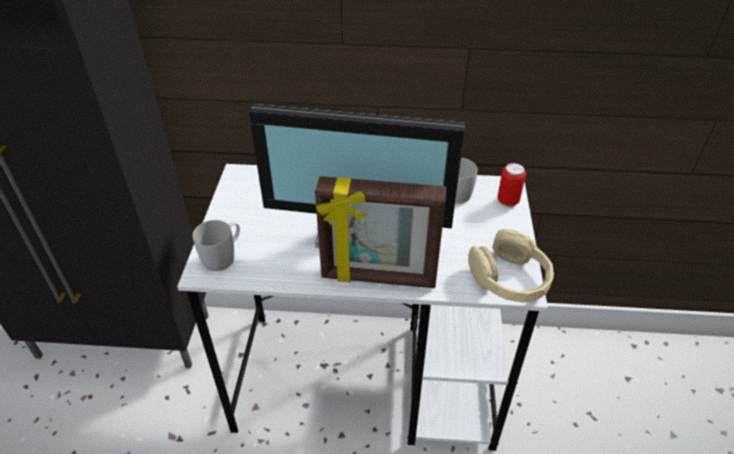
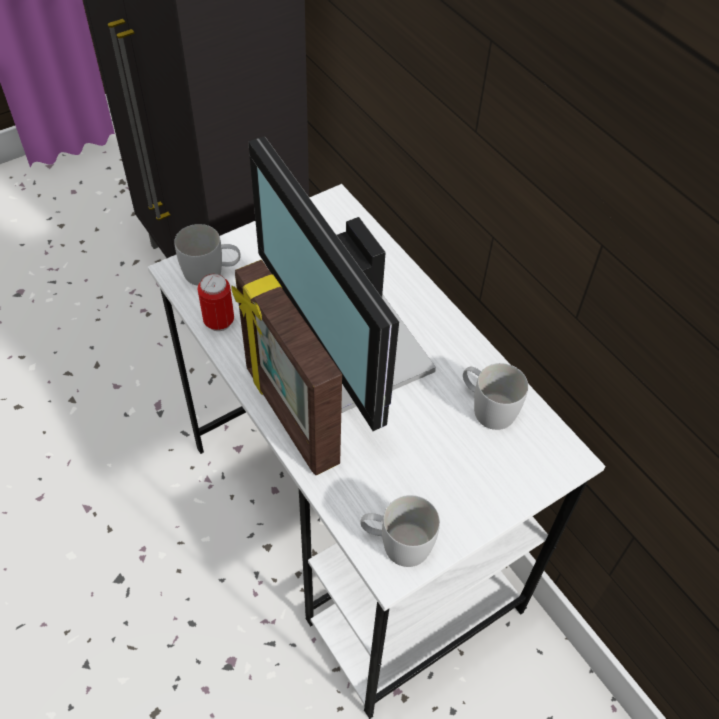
camera: 50 degrees right, 10 degrees up
(507, 202) = (535, 473): can -> can (219, 322)
(509, 279) = (396, 543): beige headphones -> white mug

